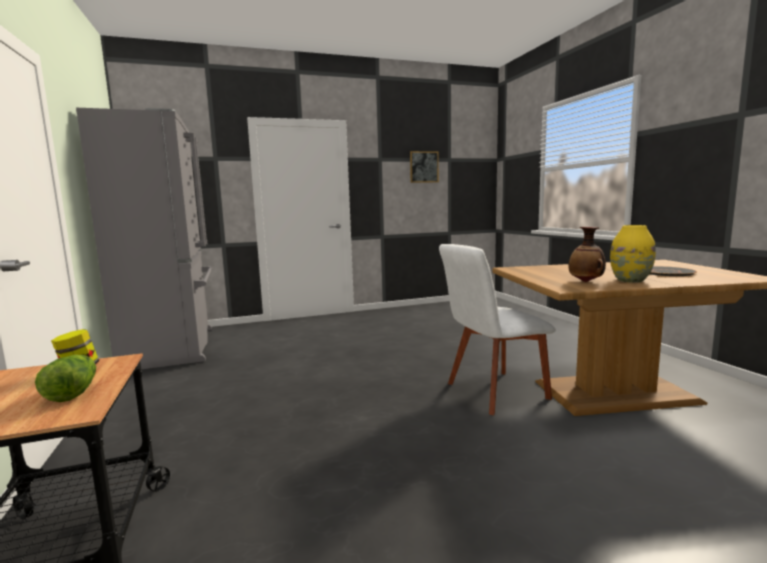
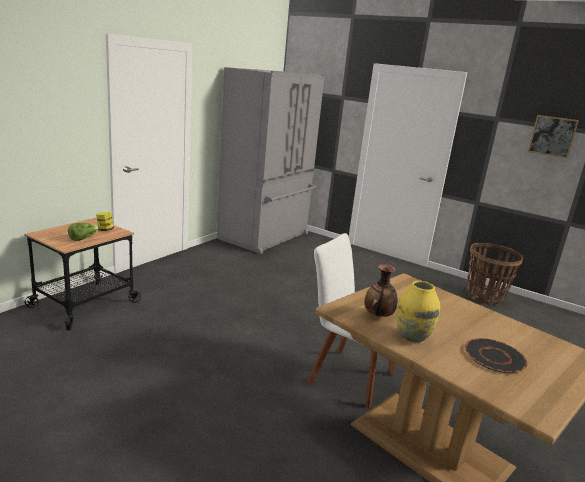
camera: 50 degrees right, 10 degrees up
(423, 311) = (485, 296): none -> basket

